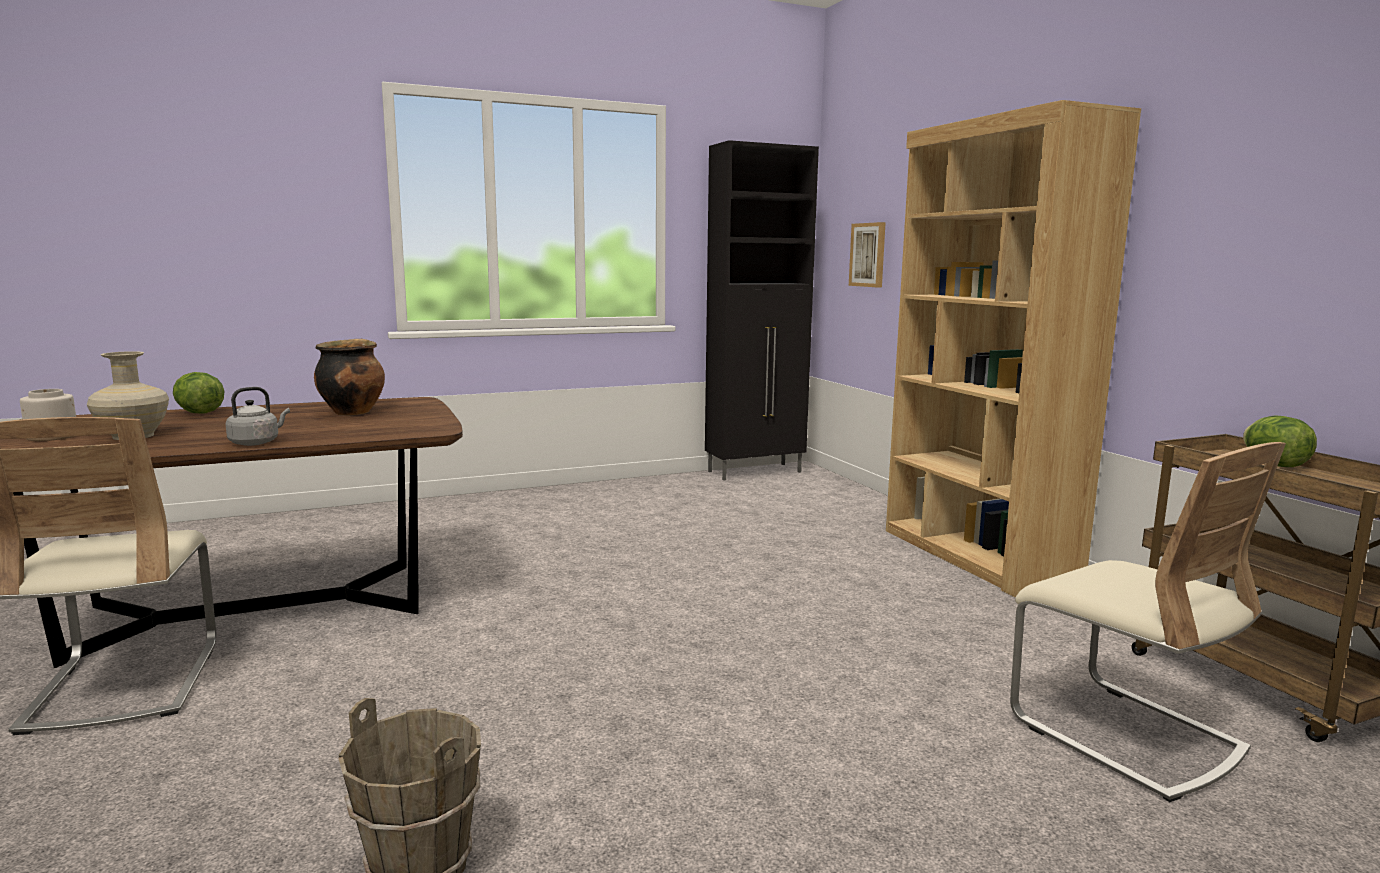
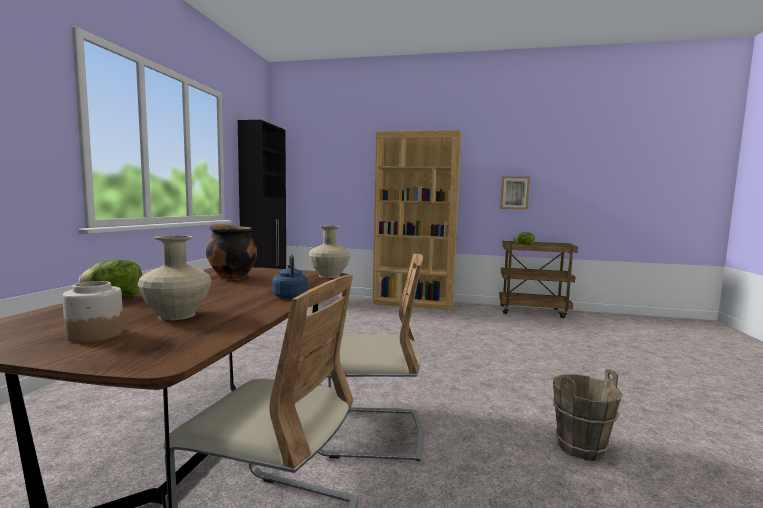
camera: 55 degrees left, 5 degrees down
(257, 442) = (290, 296): grey kettle -> blue kettle
(423, 431) = (329, 276): none -> beige vase
(868, 255) = (315, 183): picture -> picture (514, 193)
(1124, 734) = (548, 330): beige chair -> beige chair (369, 433)

